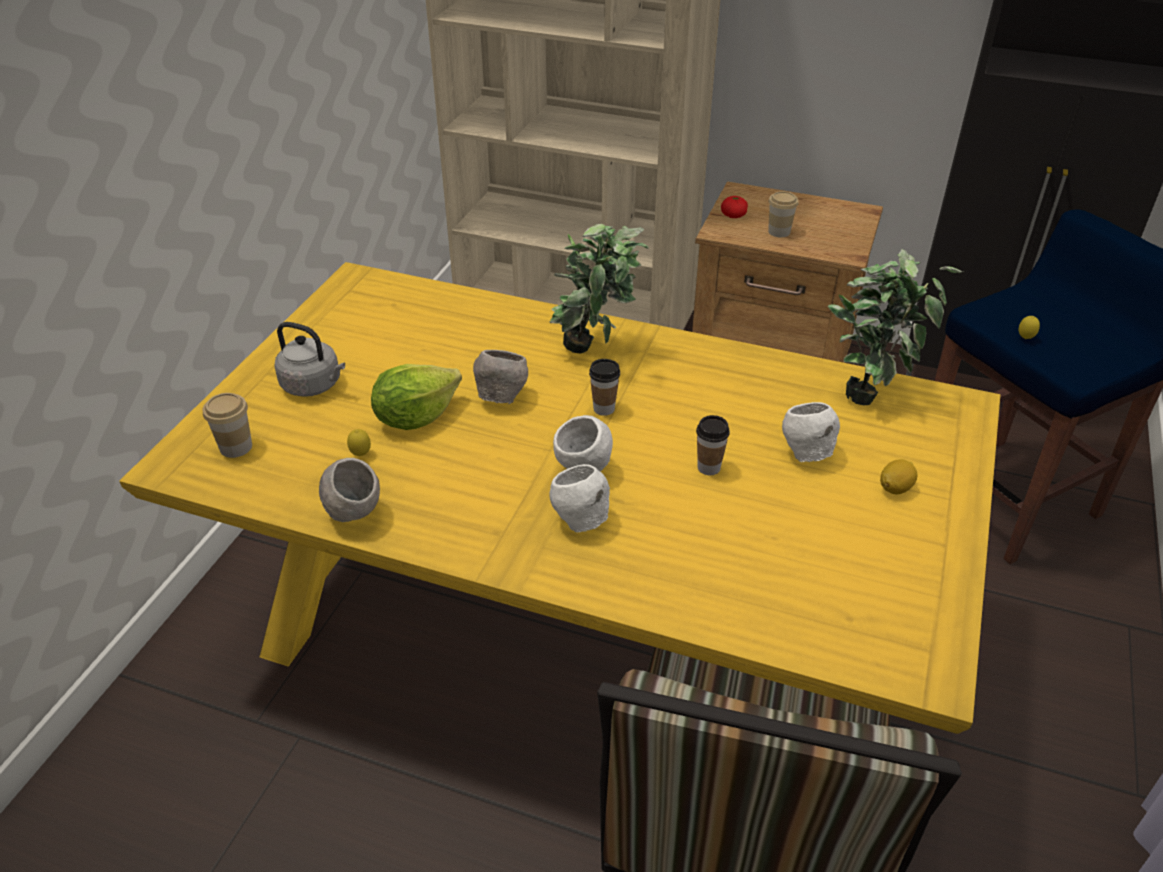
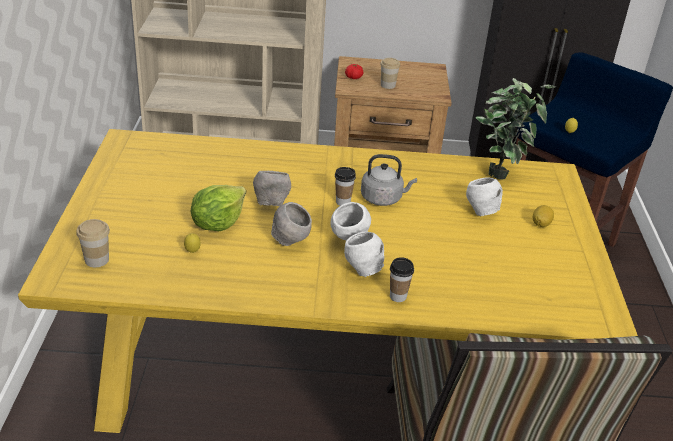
camera: 20 degrees left, 5 degrees down
(314, 385) = (132, 212): grey kettle -> grey kettle (383, 198)
(354, 516) = (209, 290): grey bowl -> grey bowl (290, 242)
(596, 350) = (319, 167): potted plant -> none
(708, 467) = (426, 228): cup -> cup (398, 296)

